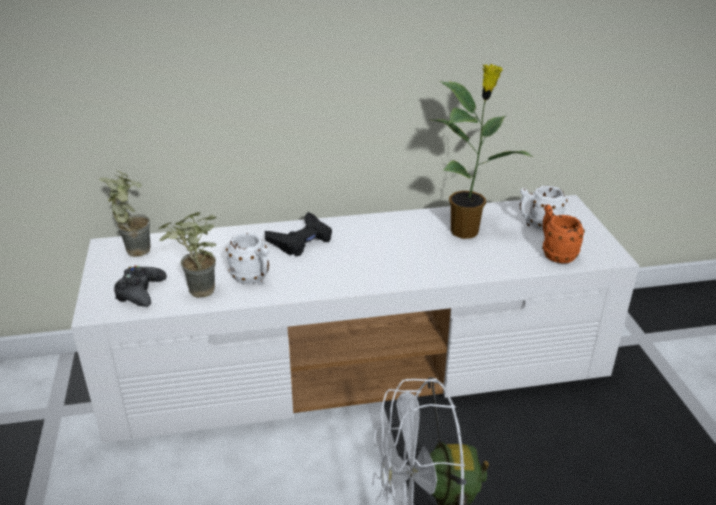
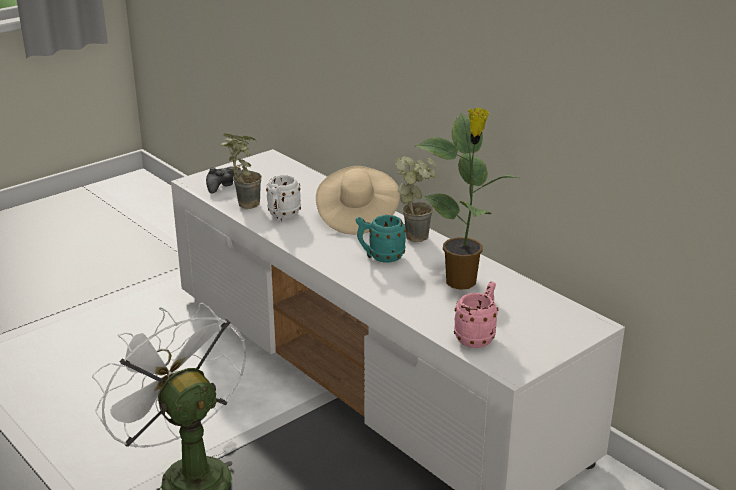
camera: 60 degrees right, 5 degrees down
(133, 248) = (275, 165): potted plant -> potted plant (417, 234)
(301, 240) = (356, 217): black game controller -> beige hat
(388, 253) = (380, 257): none -> turquoise mug
(538, 225) = (523, 317): white mug -> none
(555, 253) = (478, 337): orange mug -> pink mug

